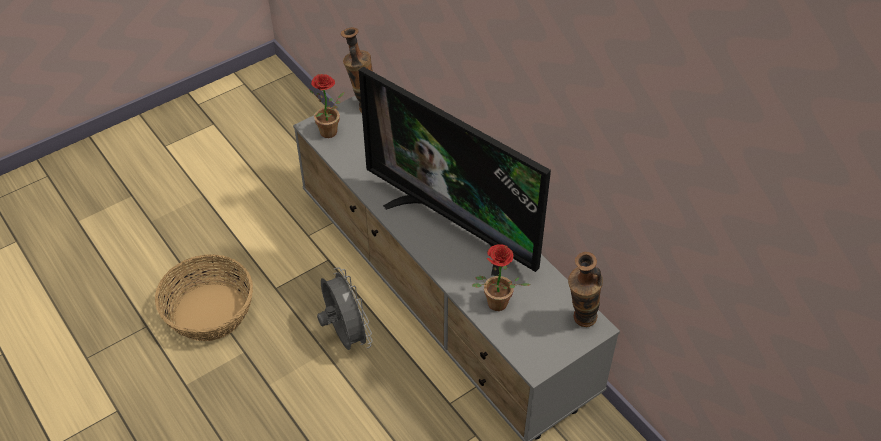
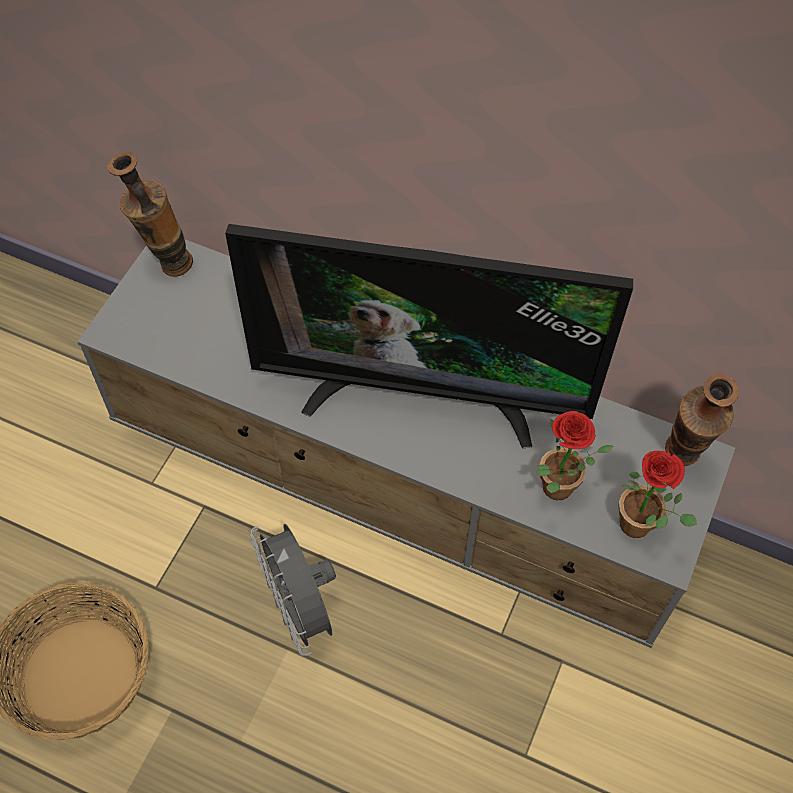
camera: 30 degrees left, 10 degrees up
(330, 134) = (146, 331): potted plant -> potted plant (642, 527)
(345, 335) = (301, 609): grey fan -> grey fan turned 150 degrees counterclockwise

